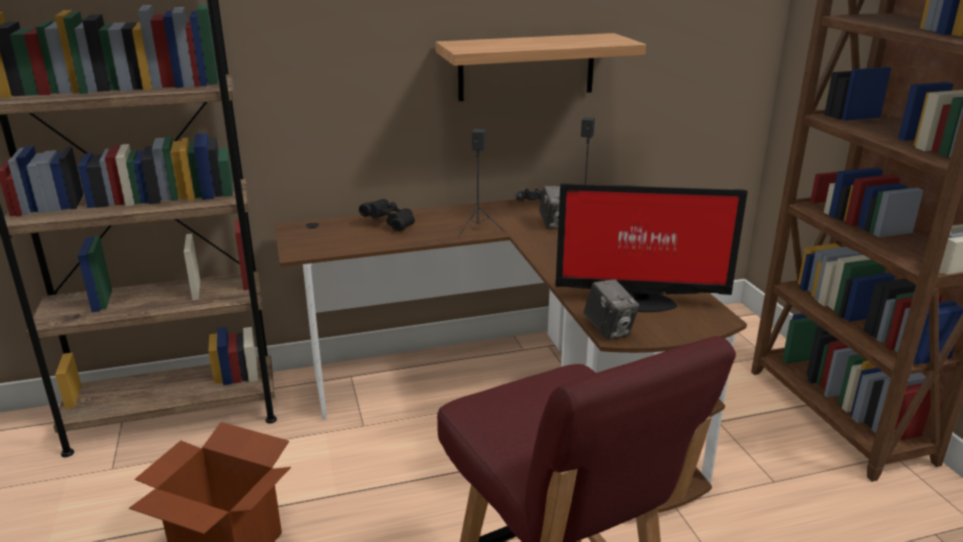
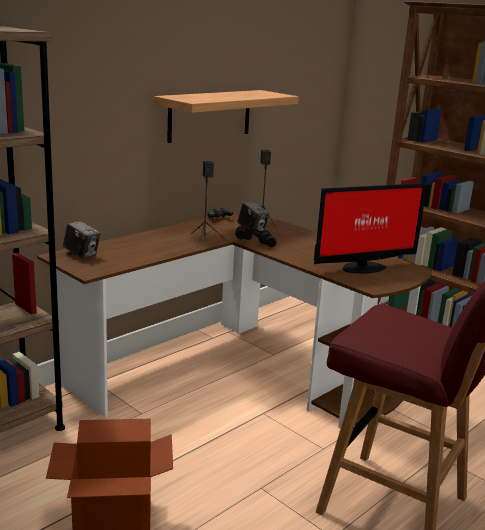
camera: 30 degrees left, 5 degrees down
(390, 224) = (135, 244): black binoculars -> black binoculars (254, 243)
(609, 330) = (366, 285): camera -> camera (82, 254)

